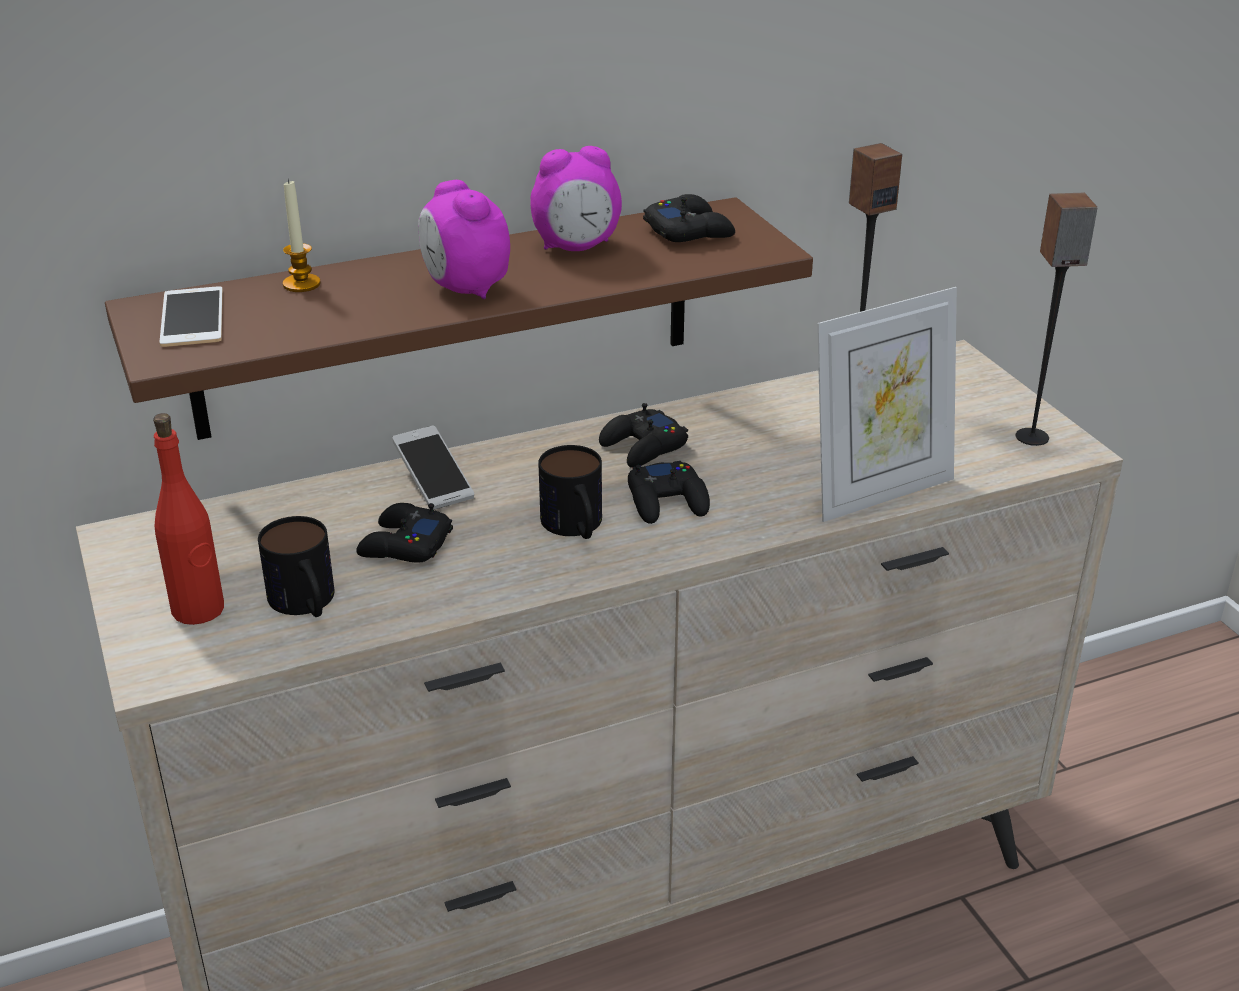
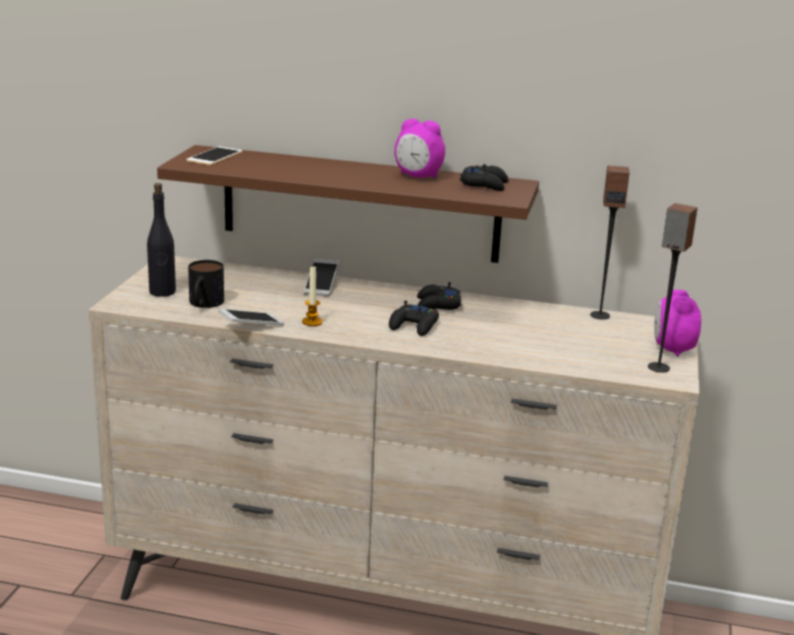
camera: 35 degrees right, 10 degrees down
(198, 610) = (162, 292): red bottle -> black bottle
(301, 284) = (276, 158): candle -> candle (312, 322)
(404, 545) = (273, 300): black game controller -> none
(444, 615) = (251, 326): none -> phone
(465, 288) = (339, 176): alarm clock -> alarm clock (672, 349)
(576, 527) = (356, 320): mug -> none
(879, 492) = (528, 358): picture frame -> none

